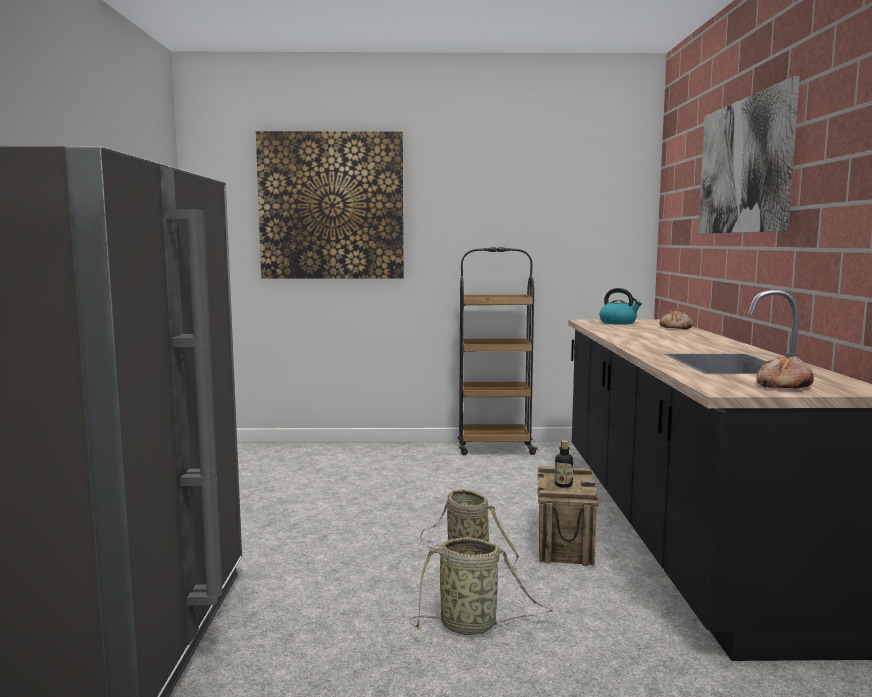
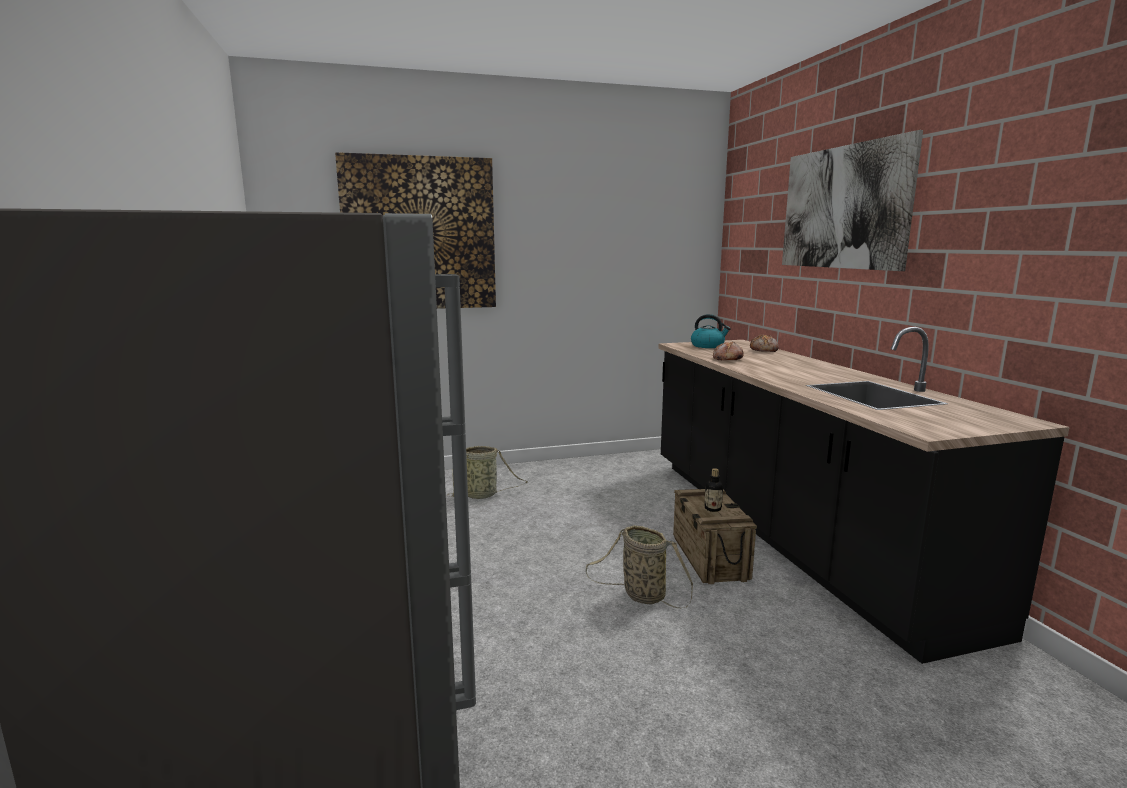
camera: 15 degrees left, 5 degrees up
(472, 626) = (691, 666): basket -> basket (483, 495)
(495, 449) = (587, 465): brown cart -> none
(782, 386) = (961, 421): bread -> bread (727, 359)

